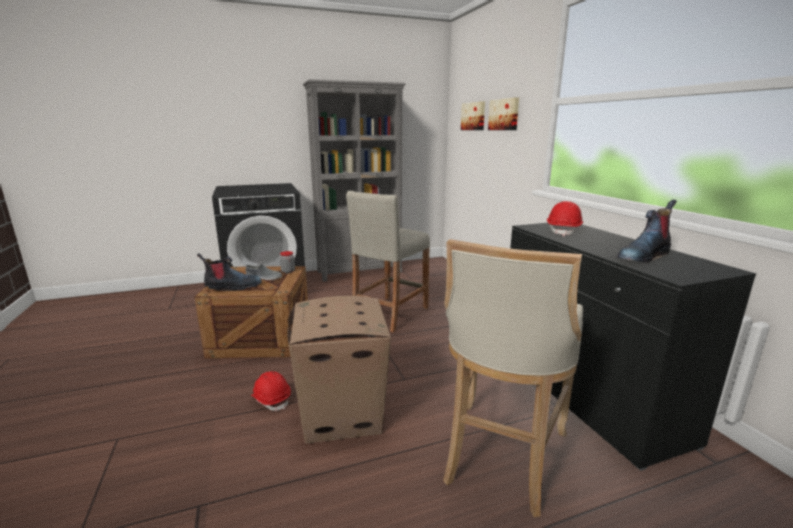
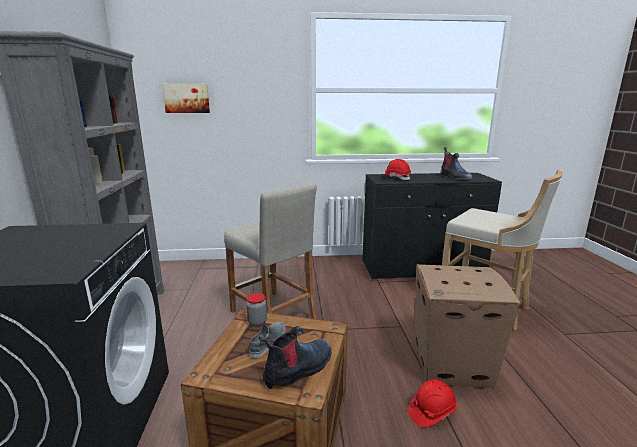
camera: 75 degrees left, 0 degrees up
(232, 287) = (299, 369): boot -> boot turned 45 degrees clockwise
(504, 114) = (245, 98): picture -> none

